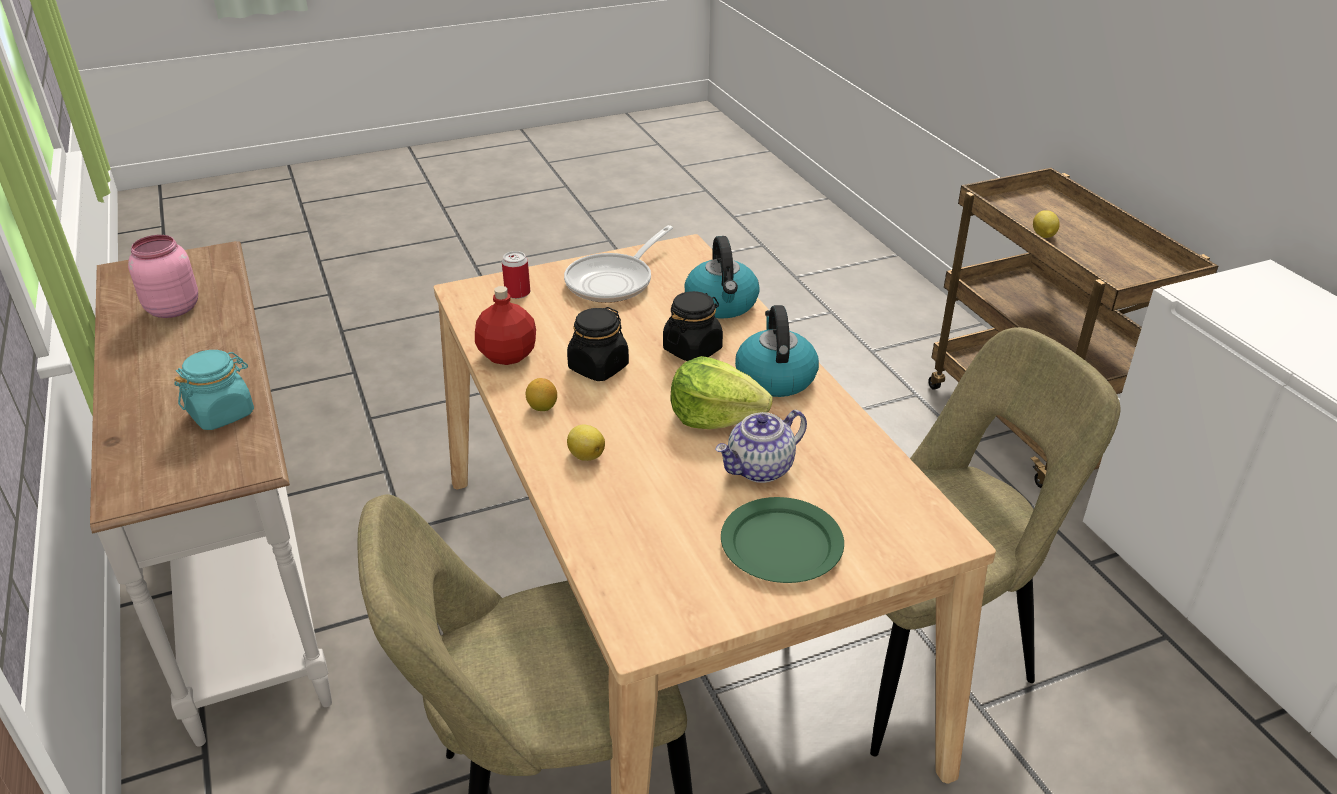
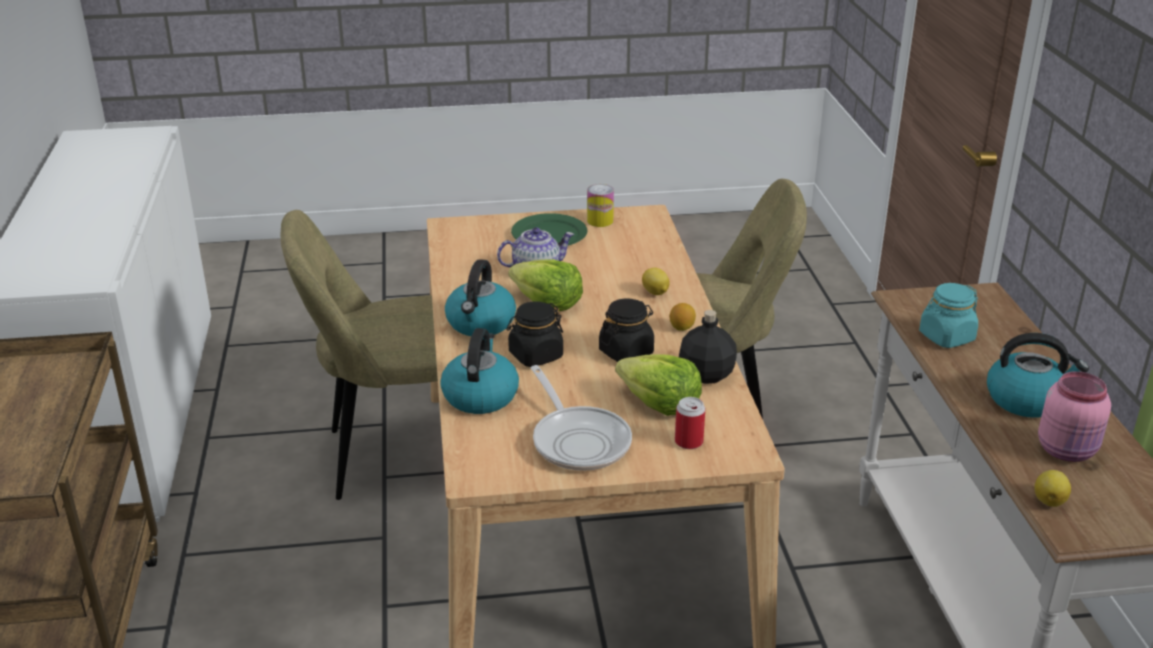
camera: 165 degrees left, 5 degrees down
(176, 350) = (1027, 399): none -> kettle
(507, 355) = (706, 375): red bottle -> black bottle
(550, 320) = (659, 404): none -> lettuce
(614, 281) = (578, 440): frying pan -> frying pan turned 105 degrees clockwise
(717, 596) = (600, 221): none -> can
(1043, 236) = (46, 437): lemon -> lemon (1049, 500)

